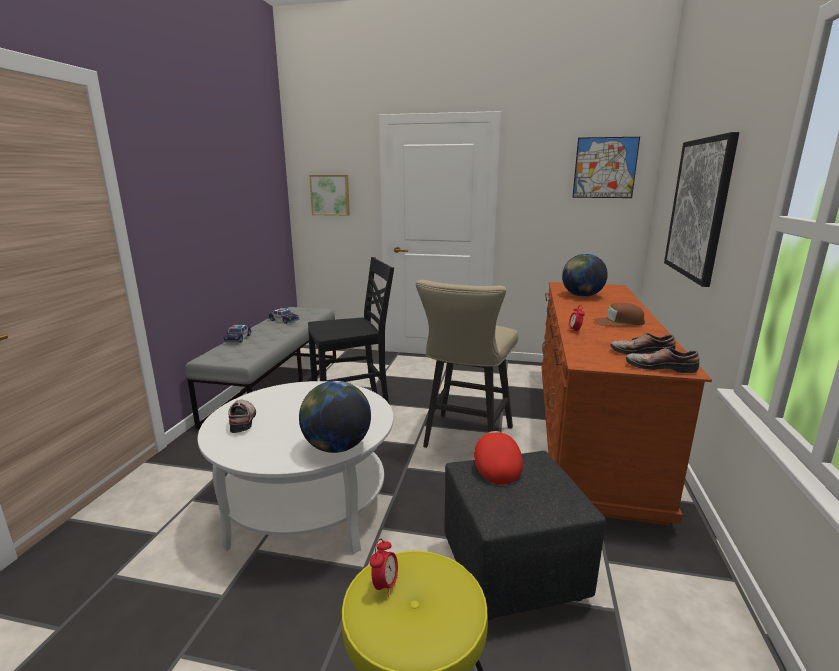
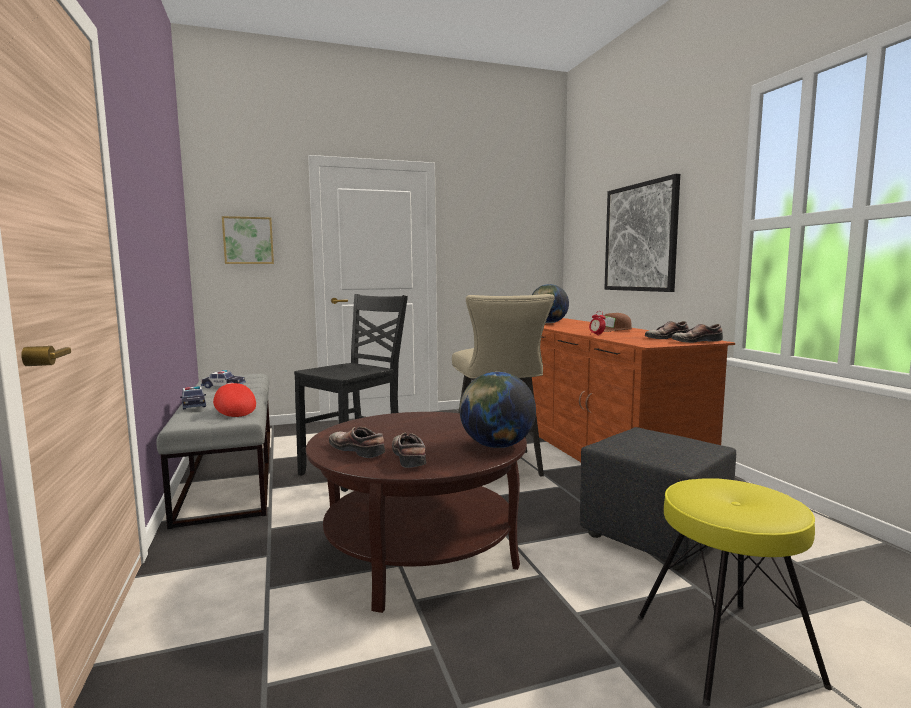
camera: 30 degrees left, 10 degrees down
(260, 440) = (411, 457): none -> shoe
(307, 507) = (419, 552): white coffee table -> brown coffee table
(385, 585) = (704, 498): alarm clock -> none
(495, 467) = (623, 440): red cap -> red cap (233, 412)
(605, 168) = (525, 218): picture -> none

